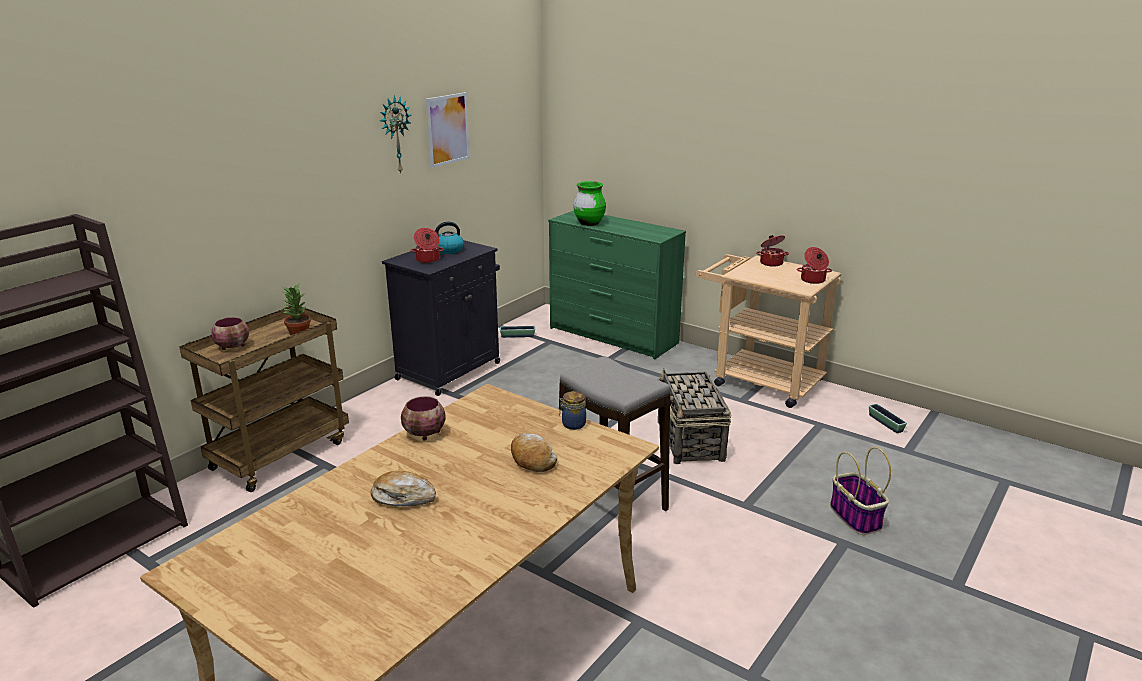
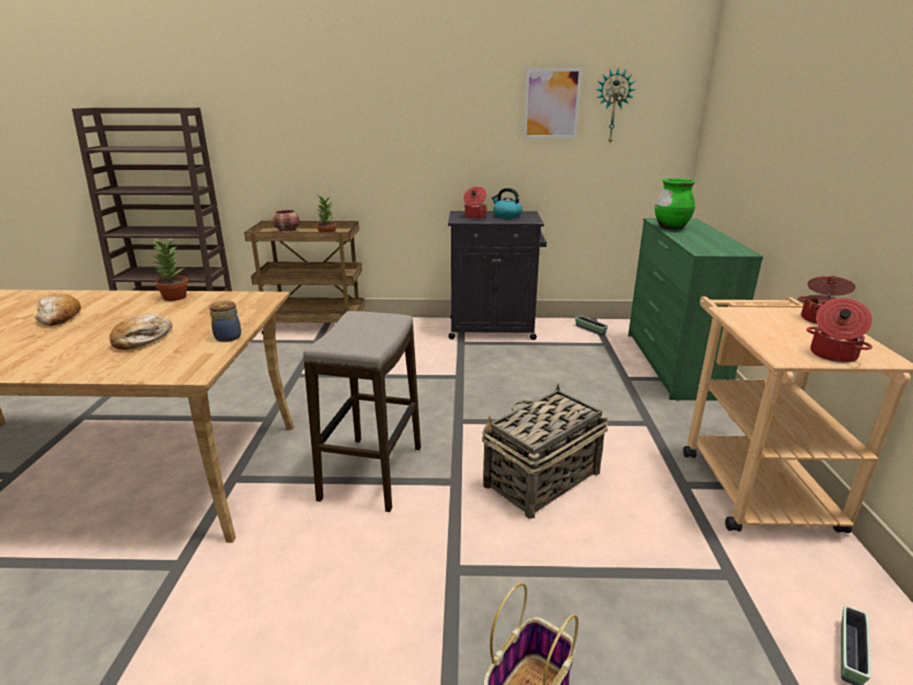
camera: 55 degrees right, 0 degrees up
(395, 135) = (483, 98): wall clock -> wall clock (613, 106)
(424, 434) = (174, 297): bowl -> potted plant

